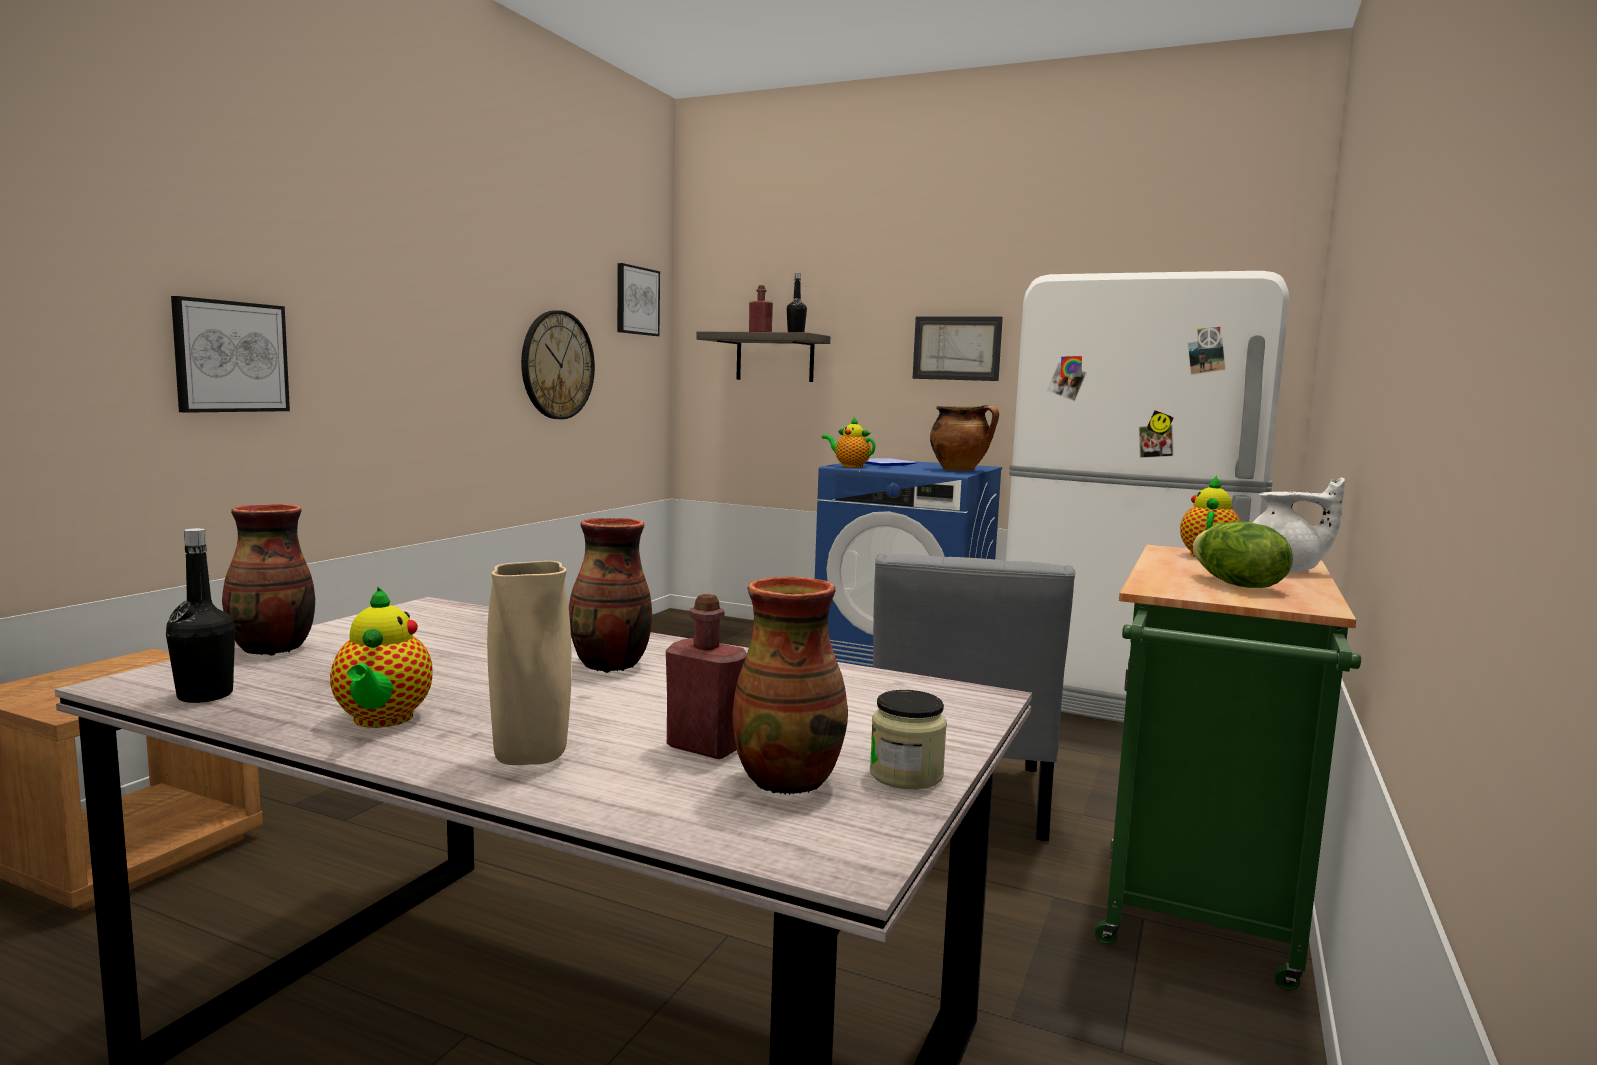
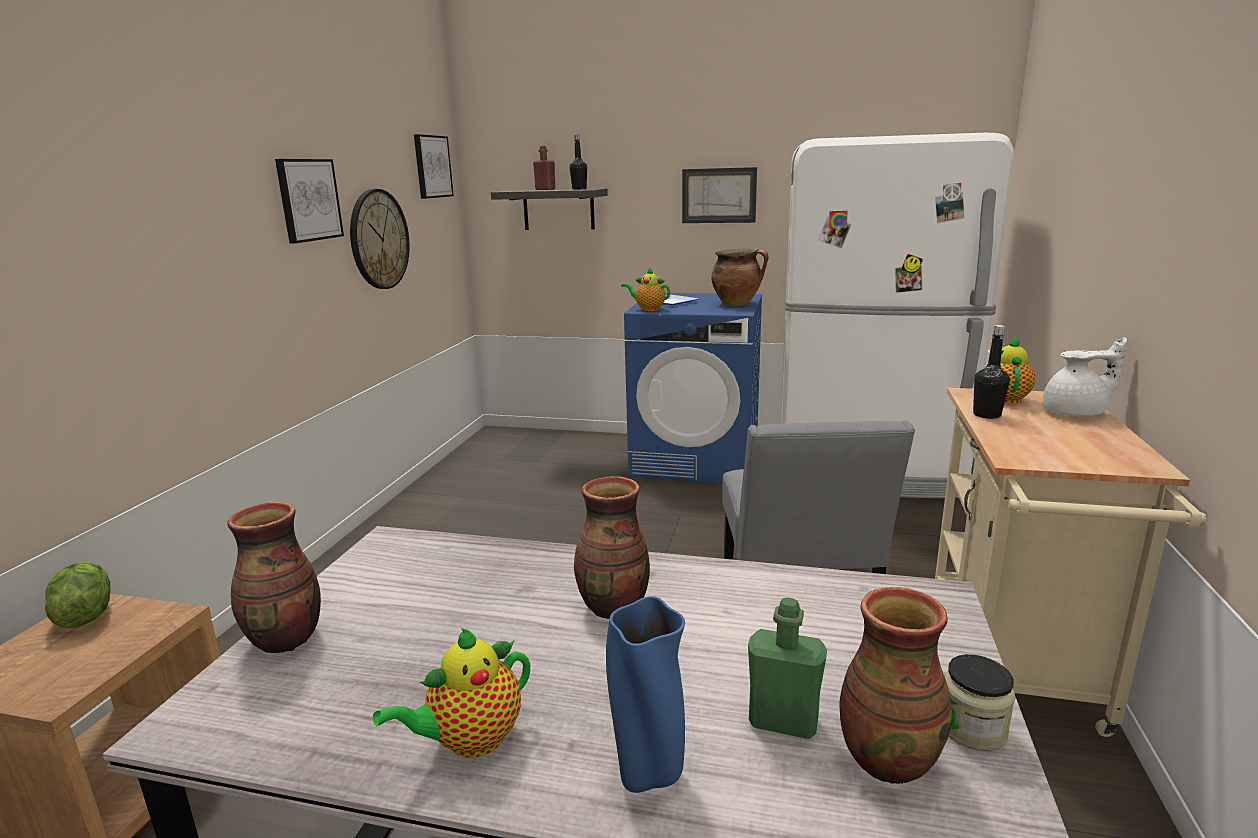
camera: 10 degrees left, 10 degrees up
(205, 696) = (270, 734): black bottle -> black bottle (986, 415)
(230, 356) = (101, 296): picture -> picture (308, 200)
(382, 720) = (470, 740): teapot -> teapot turned 75 degrees clockwise
(530, 758) = (648, 775): beige vase -> blue vase
(704, 747) = (783, 722): red bottle -> green bottle
(1200, 906) = (1014, 668): green cart -> beige cart
(1236, 585) = (1065, 441): lettuce -> lettuce (84, 615)

